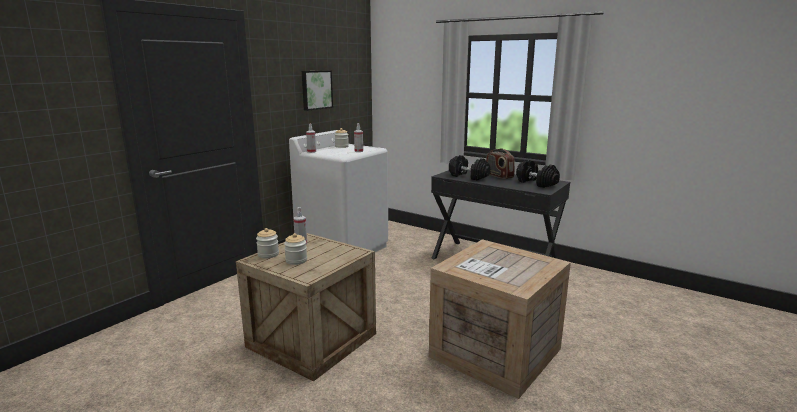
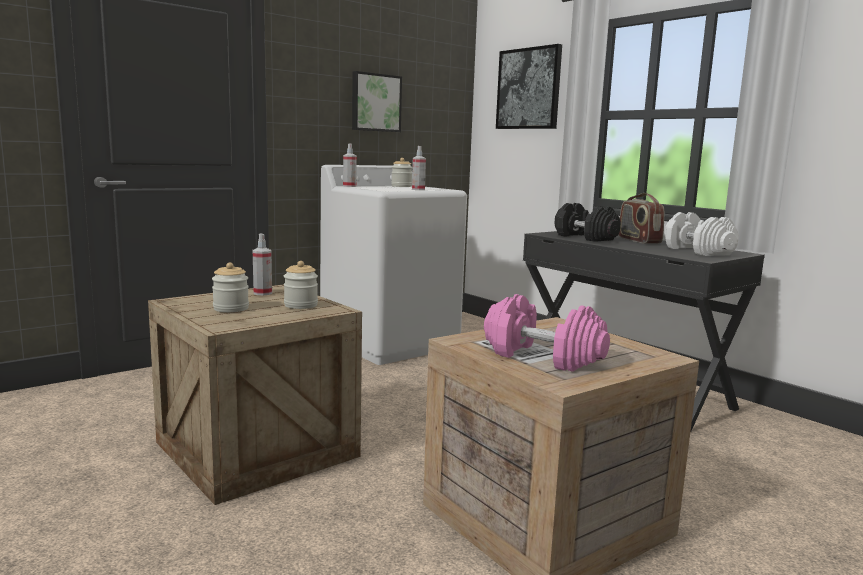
camera: 15 degrees right, 5 degrees down
(268, 254) = (201, 298): jar -> jar (301, 305)
(413, 74) = (529, 89): none -> picture
(497, 272) = (542, 357): none -> pink dumbbell
(536, 183) = (697, 251): black dumbbell -> white dumbbell

